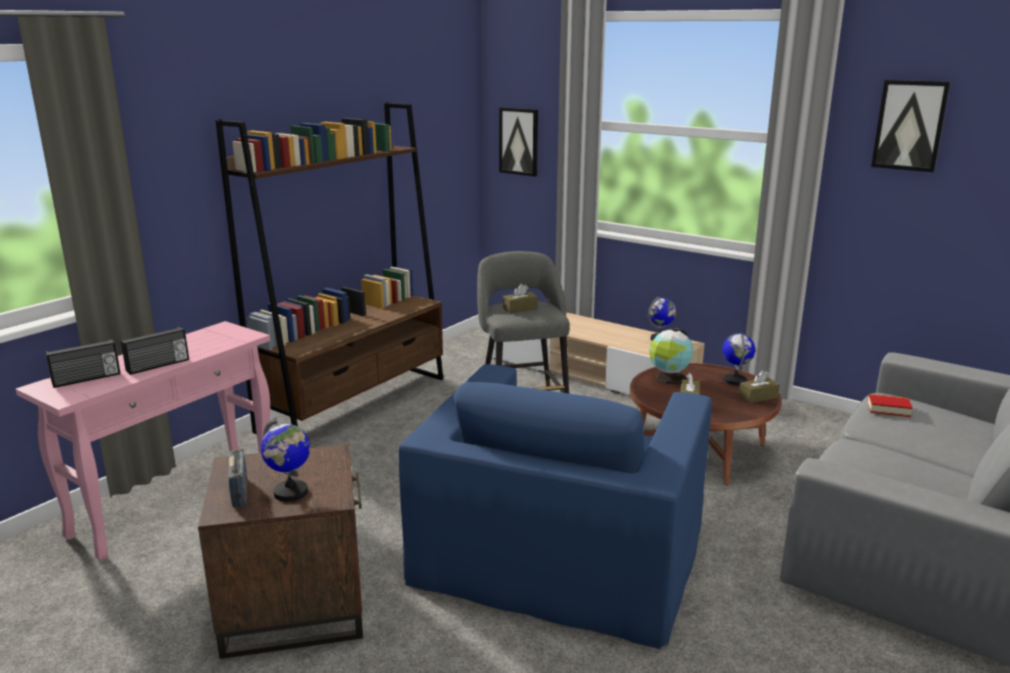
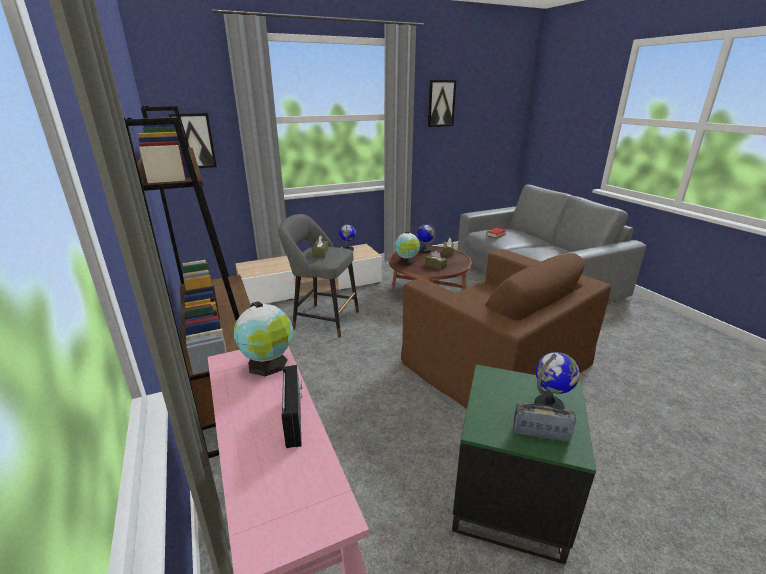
camera: 60 degrees left, 5 degrees up
(86, 379) = (280, 488): radio -> none
(225, 340) = (268, 365): none -> globe
(294, 605) = (507, 497): brown side table -> green side table
(560, 549) = (496, 362): blue armchair -> brown armchair

